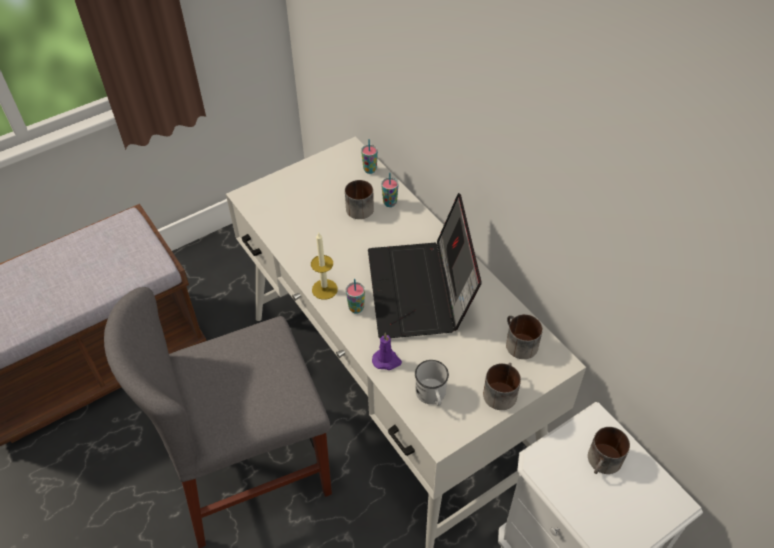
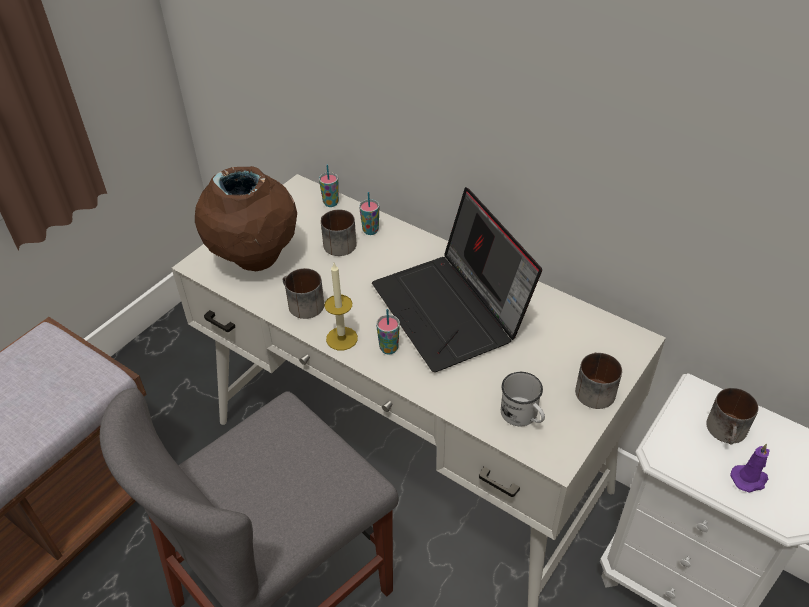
camera: 20 degrees left, 5 degrees down
(290, 204) = (255, 259): none -> brown vase
(387, 361) = (453, 394): purple candle -> purple candle (749, 479)
(518, 343) = (584, 334): mug -> mug (301, 304)

